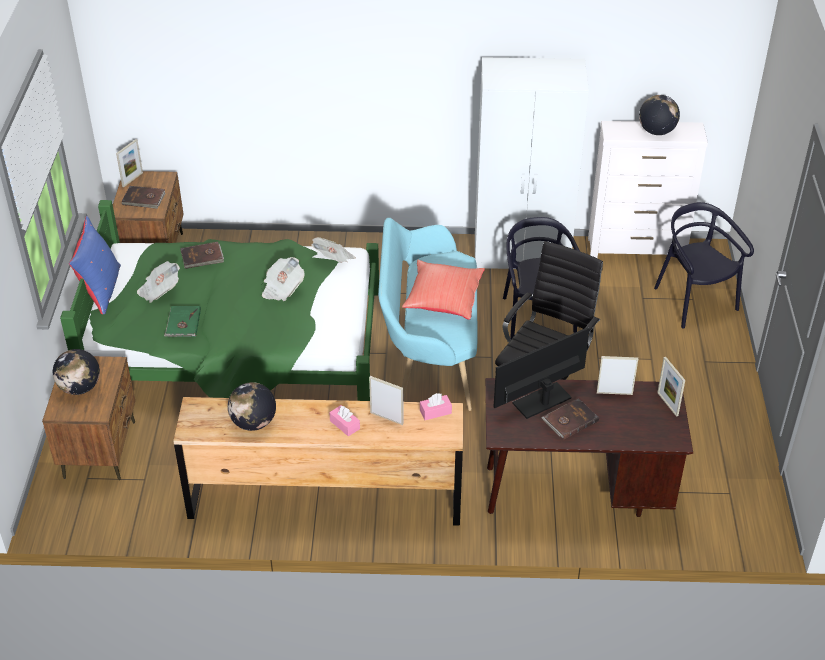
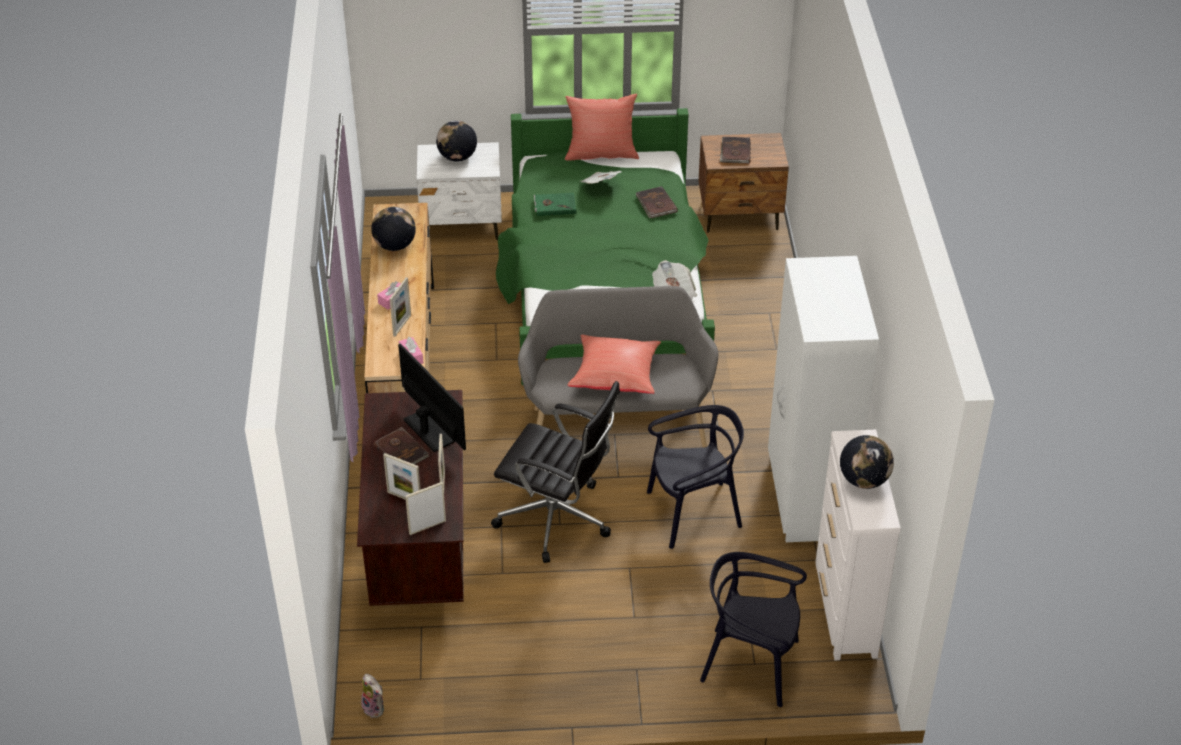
camera: 85 degrees right, 0 degrees up
(100, 449) = (462, 225): brown nightstand -> white nightstand
(101, 289) = (601, 153): blue pillow -> red pillow
(132, 179) = (766, 140): picture frame -> picture frame (404, 498)
(282, 289) = (614, 261): newspaper -> none
(429, 354) = (616, 426): turquoise bench -> grey bench
(694, 301) = (750, 664): black chair -> black chair turned 135 degrees counterclockwise
(766, 524) = (375, 708): none -> plush toy

